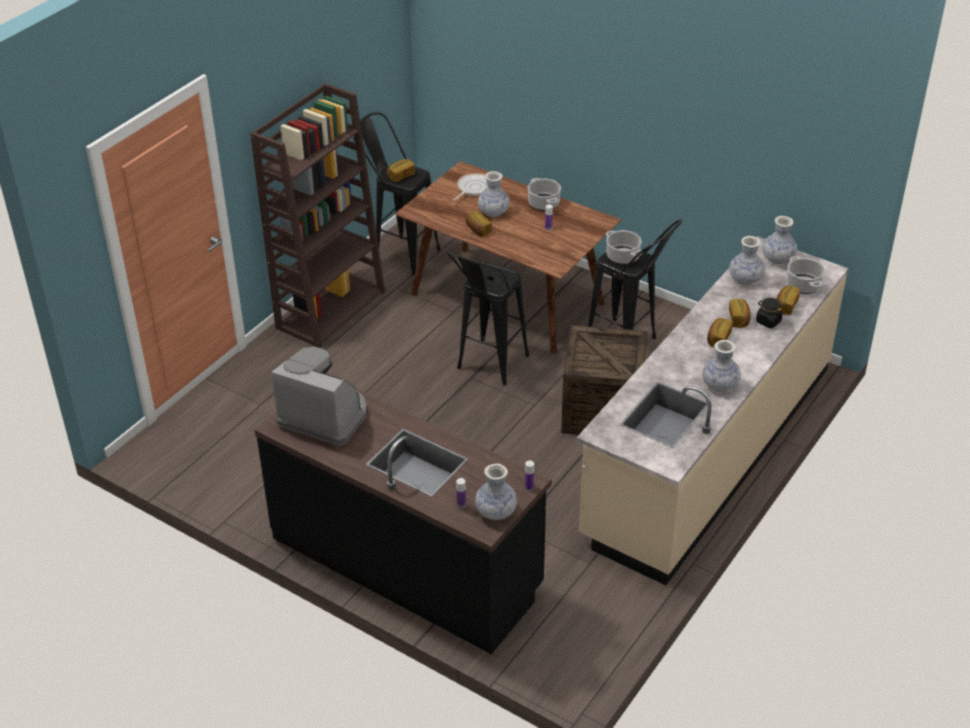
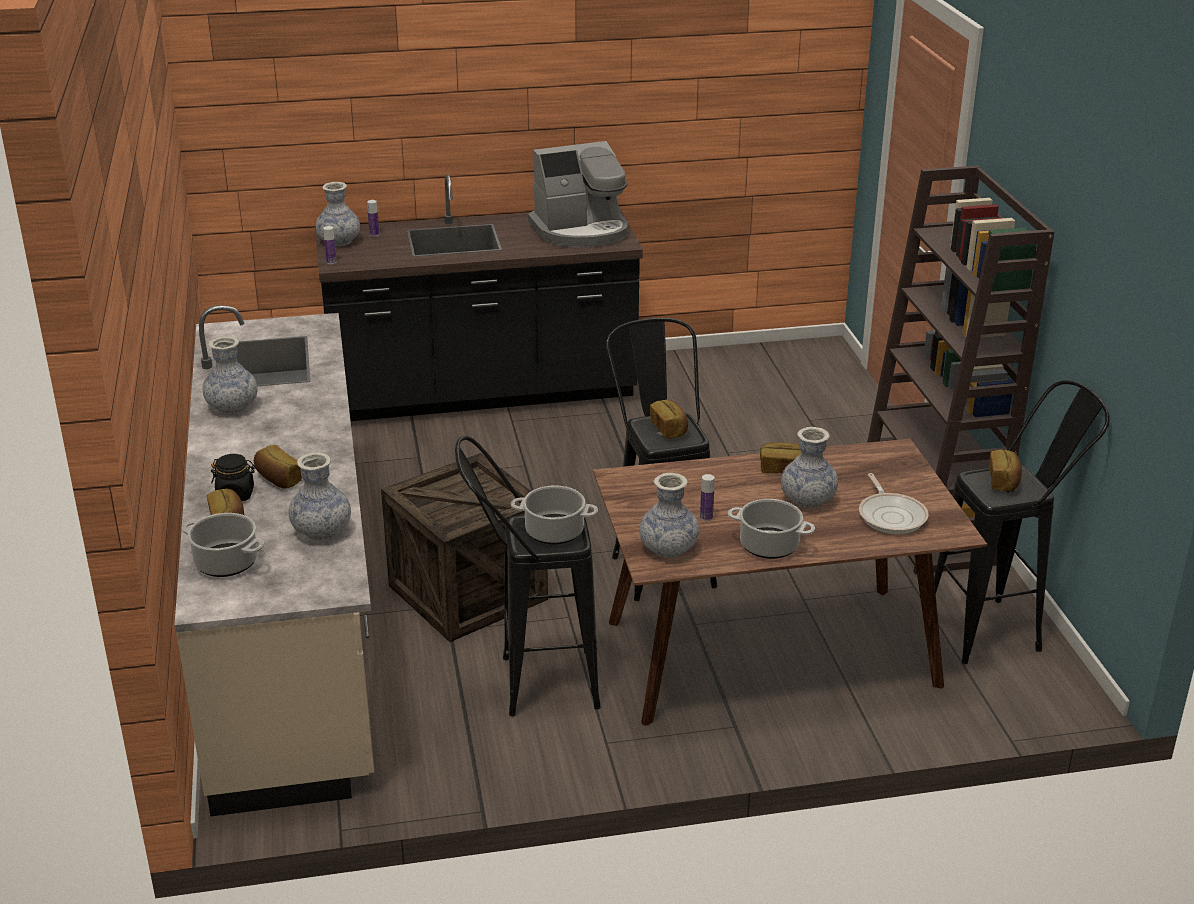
camera: 135 degrees right, 10 degrees down
(718, 339) = (283, 447): bread -> bread (669, 429)
(778, 258) = (301, 583): vase -> vase (668, 549)

